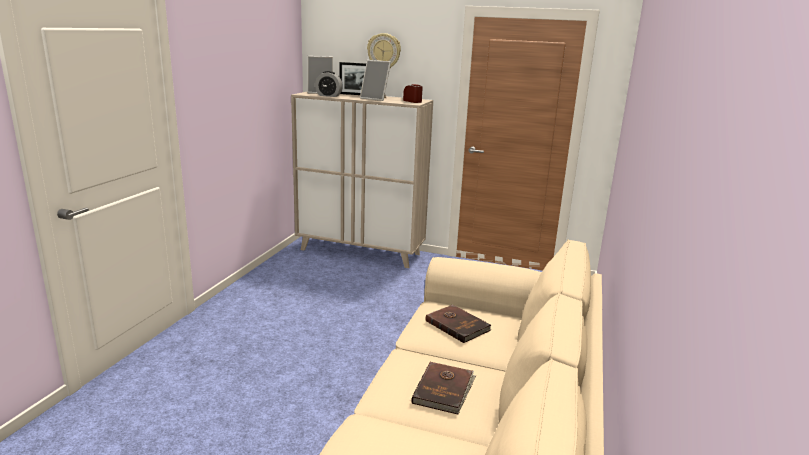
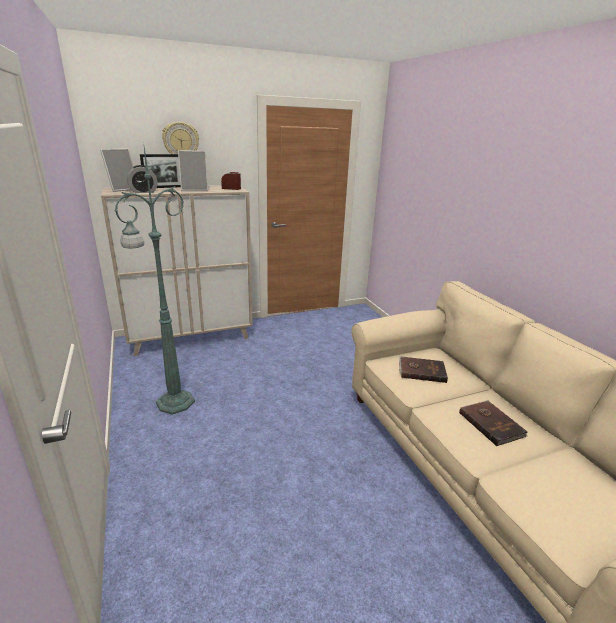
camera: 40 degrees left, 5 degrees up
(282, 291) = (173, 403): none -> green floor lamp

